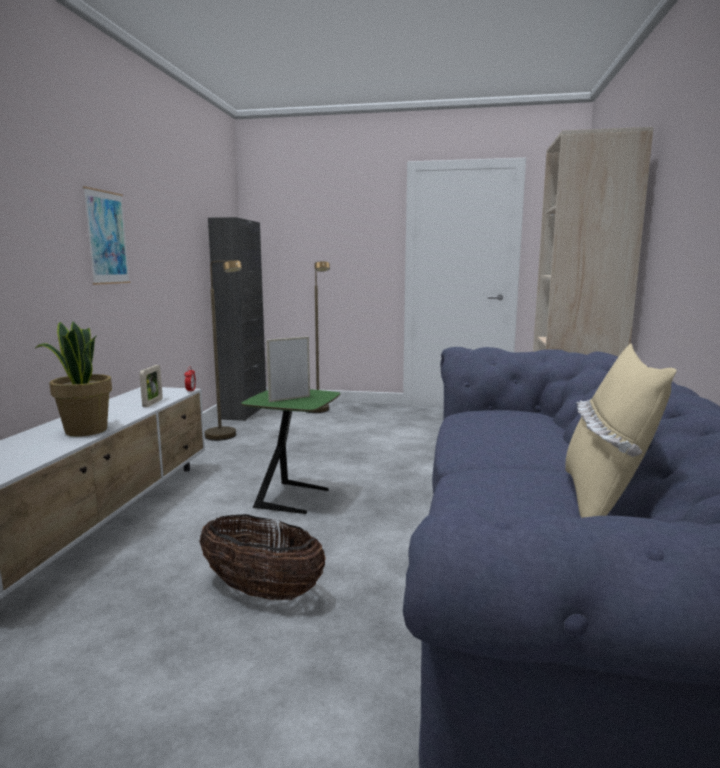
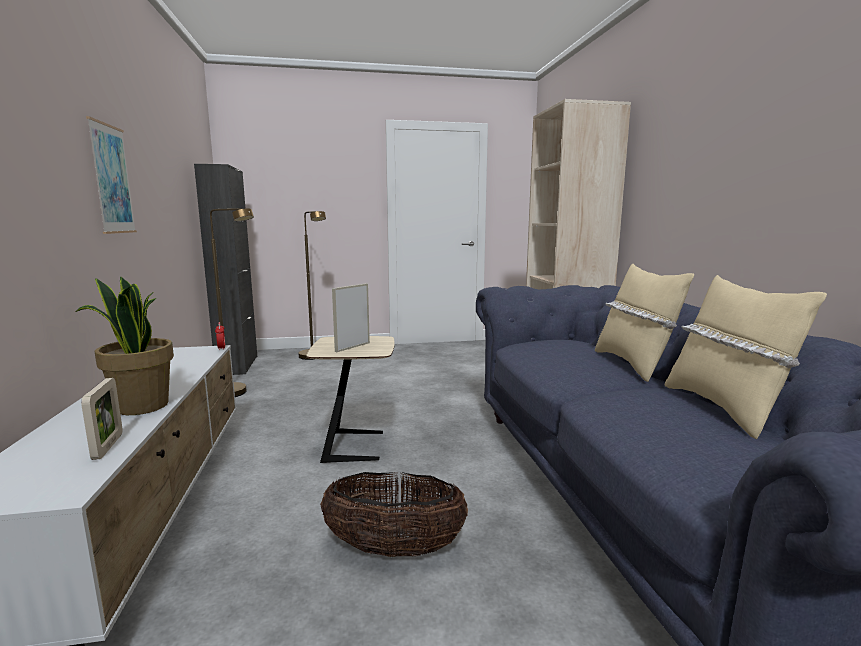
camera: 20 degrees left, 0 degrees up
(152, 403) = (192, 366): picture frame -> picture frame (108, 446)
(295, 498) = (356, 446): green side table -> beige side table
(567, 444) = (633, 364): none -> beige pillow

